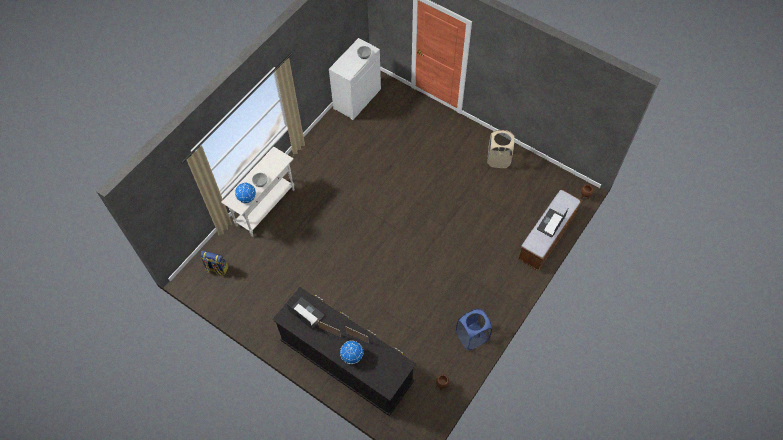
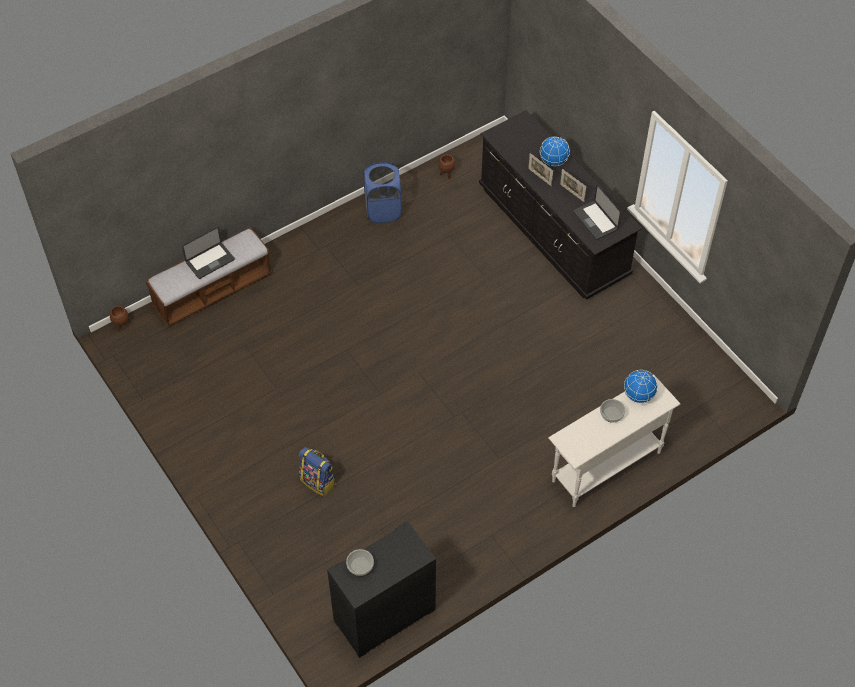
camera: 160 degrees left, 5 degrees down
(216, 269) = (702, 397): backpack -> backpack (318, 482)
(357, 99) = (384, 616): white cabinet -> black cabinet
(498, 159) = (208, 422): beige laundry basket -> none

